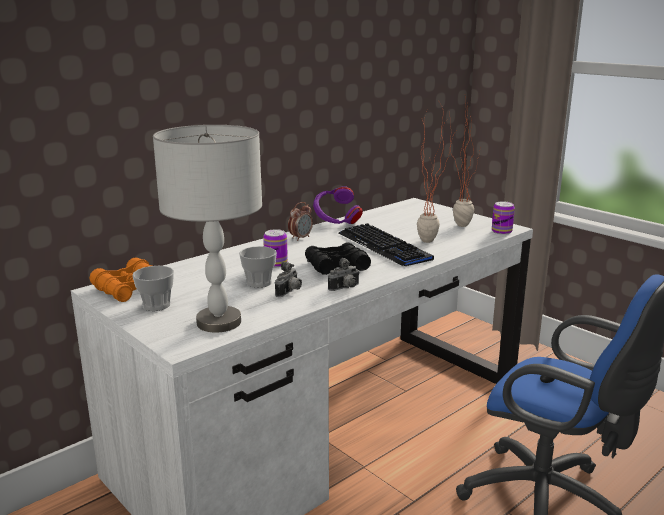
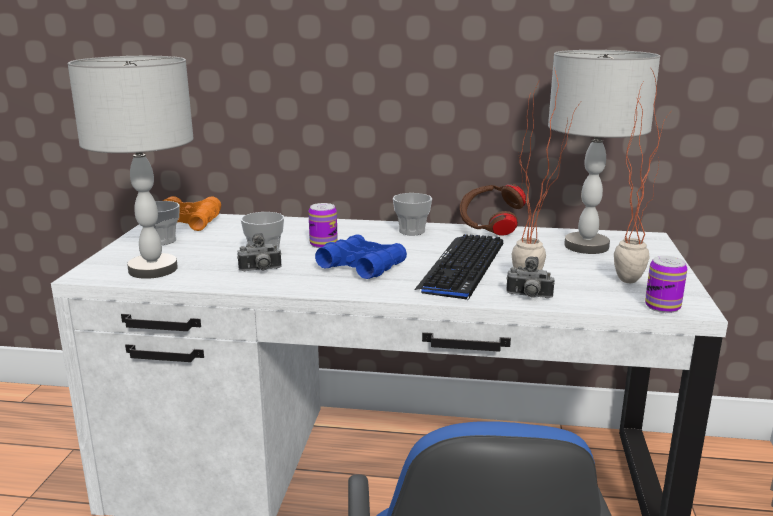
camera: 50 degrees right, 0 degrees up
(300, 238) = (412, 231): alarm clock -> cup
(336, 222) = (489, 229): purple headphones -> brown headphones
(336, 266) = (362, 266): black binoculars -> blue binoculars
(345, 288) = (307, 287): camera -> camera (528, 297)
(403, 216) = (585, 246): none -> grey table lamp

